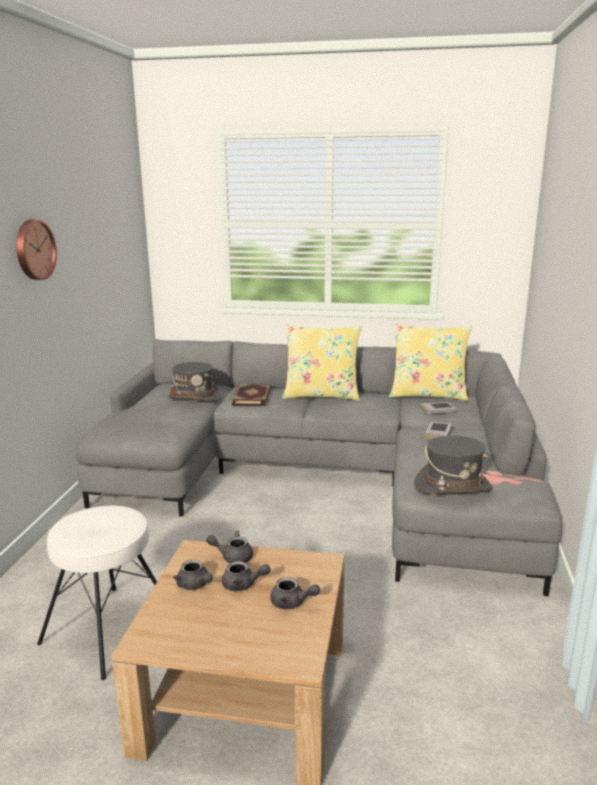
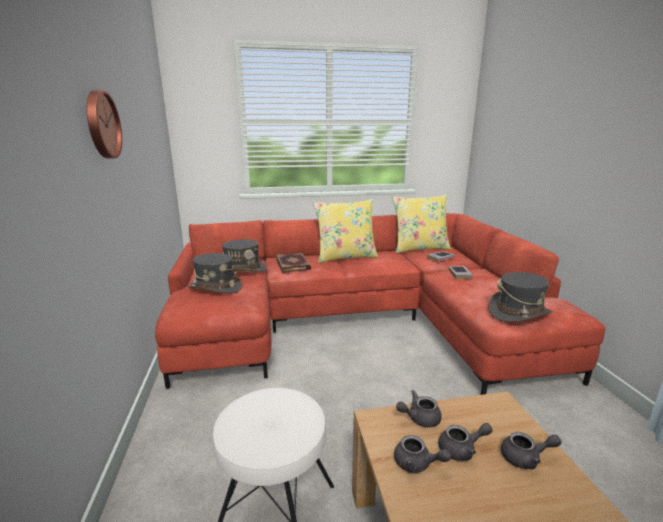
camera: 20 degrees left, 0 degrees up
(152, 413) = (215, 288): none -> grey hat
(324, 477) = (359, 321): grey sofa -> red sofa

